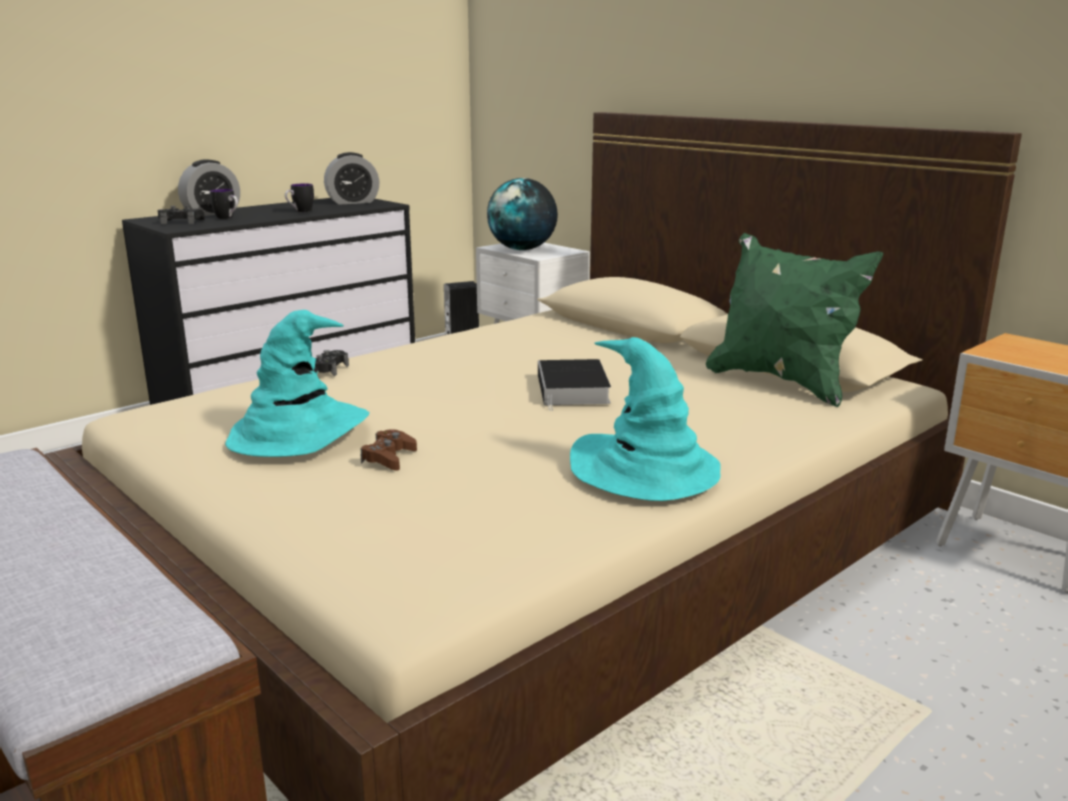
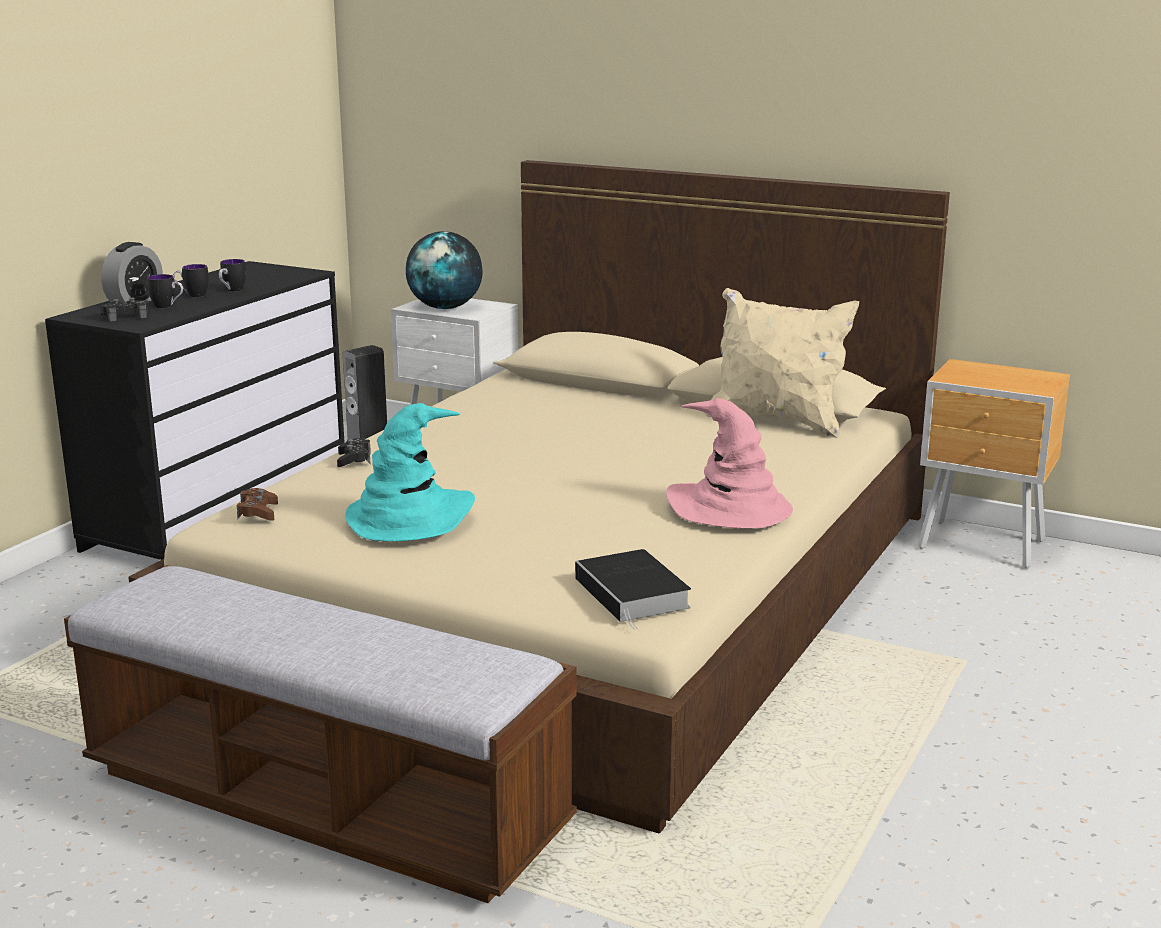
camera: 20 degrees left, 0 degrees up
(263, 212) = (192, 295): none -> mug
(353, 202) = (266, 272): alarm clock -> none
(389, 458) = (511, 527): brown game controller -> brown game controller (258, 512)
(573, 390) = (608, 450): book -> book (634, 594)
(646, 470) = (730, 508): turquoise hat -> pink hat
(781, 382) = (777, 422): green pillow -> beige pillow

